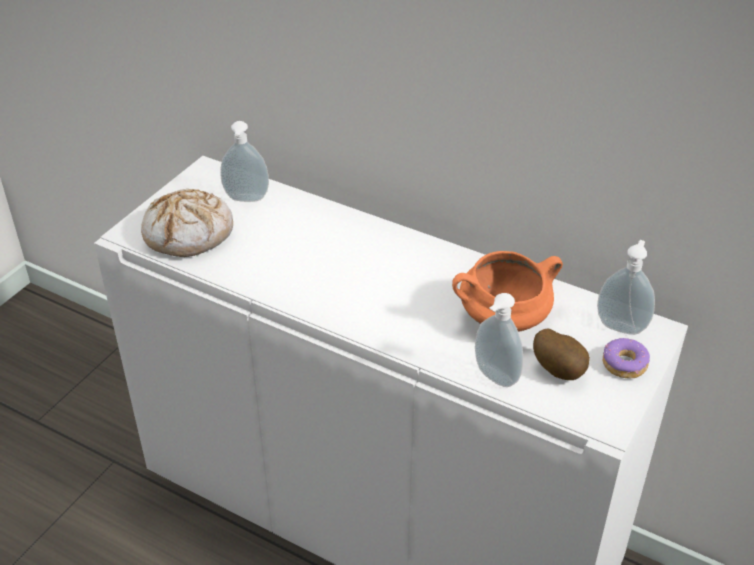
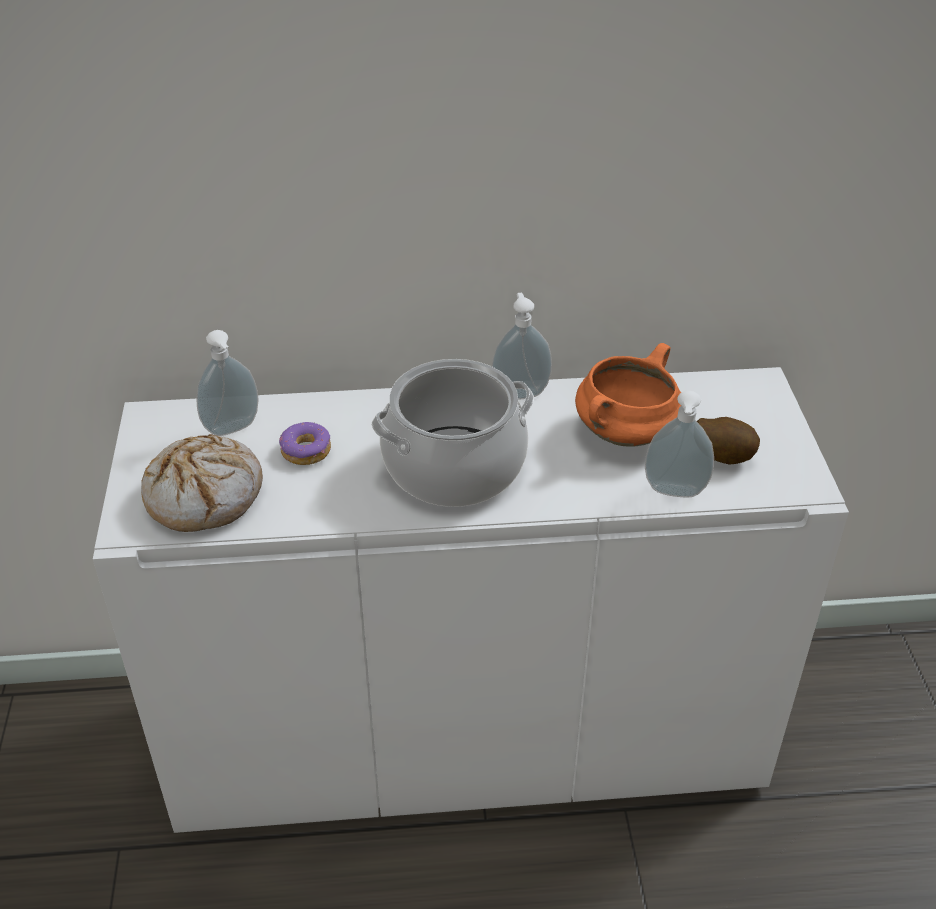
camera: 35 degrees left, 0 degrees up
(357, 287) = (454, 467): none -> cooking pot
(621, 325) = (730, 392): soap dispenser -> soap dispenser (519, 392)
(624, 365) = (768, 426): donut -> donut (306, 451)

